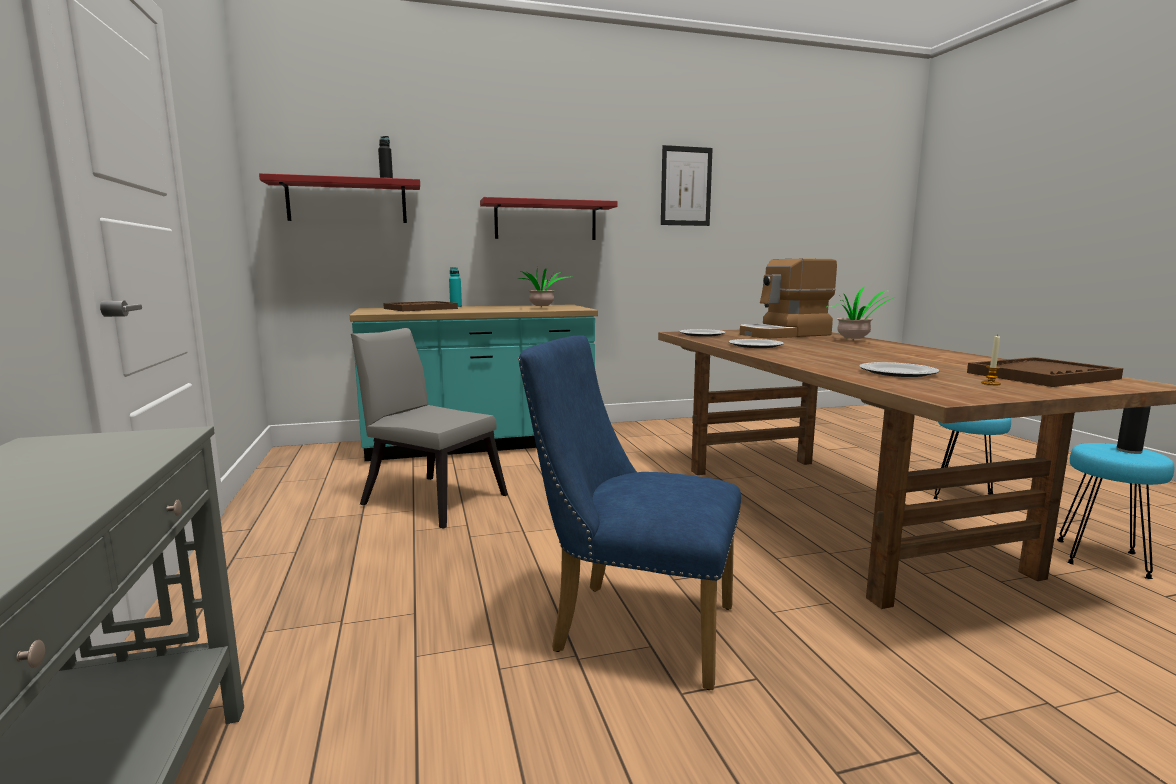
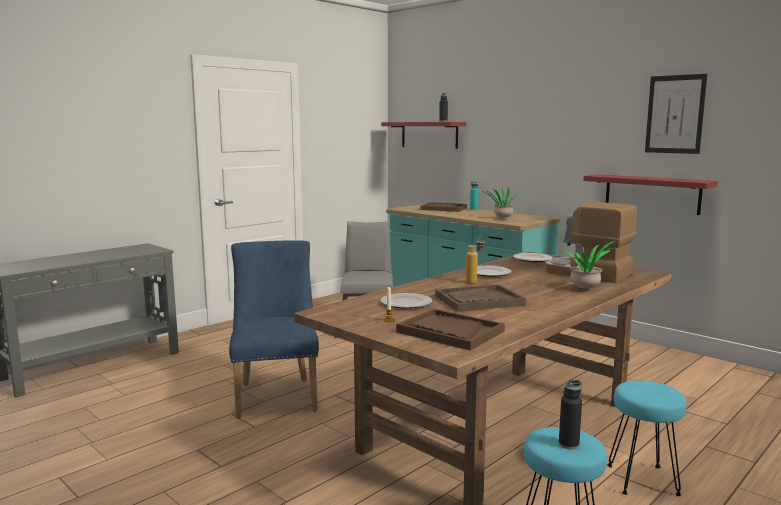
camera: 60 degrees right, 0 degrees up
(545, 220) = (544, 147): red shelf -> red shelf (651, 194)
(796, 351) = (475, 282): none -> bottle
(891, 358) = (479, 300): none -> brown tray

